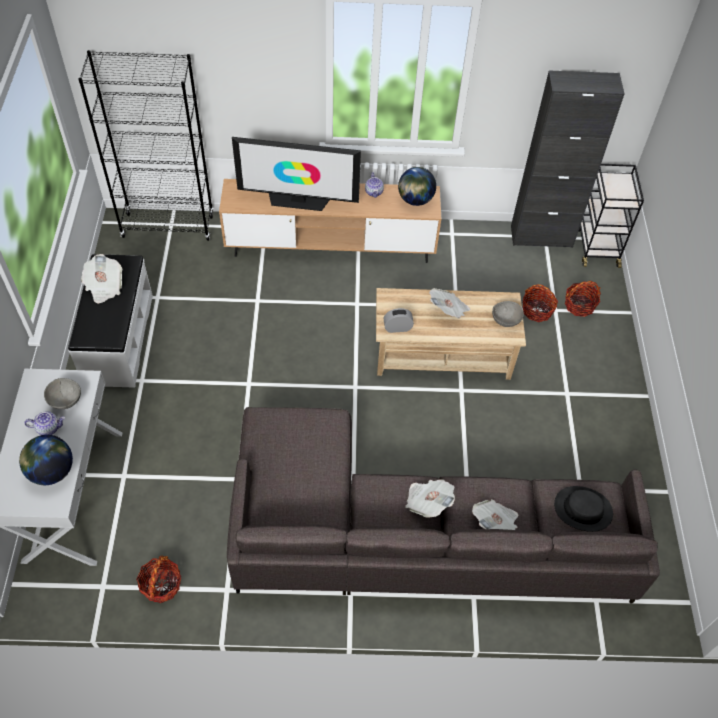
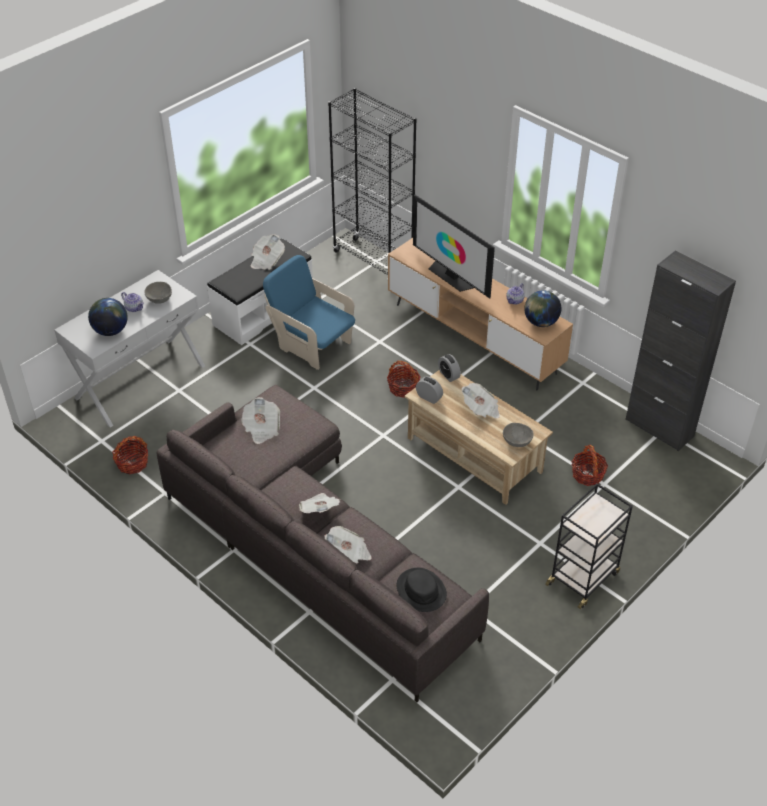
camera: 45 degrees right, 10 degrees down
(201, 343) = (312, 344): none -> blue armchair
(289, 461) = (261, 428): none -> newspaper
(390, 296) = (448, 375): none -> alarm clock
(579, 305) = (630, 493): basket -> basket (403, 388)
(597, 246) = (702, 463): black cart -> black cart (583, 577)

